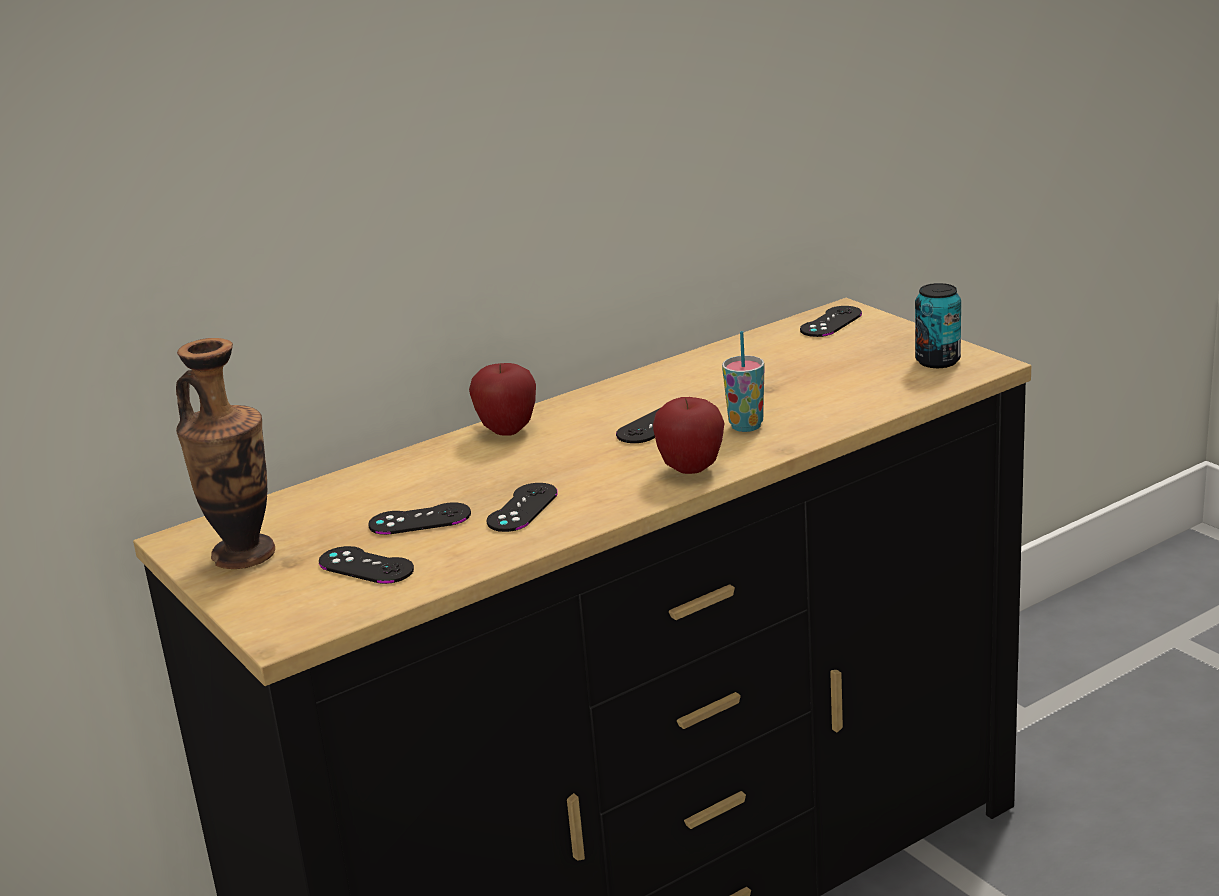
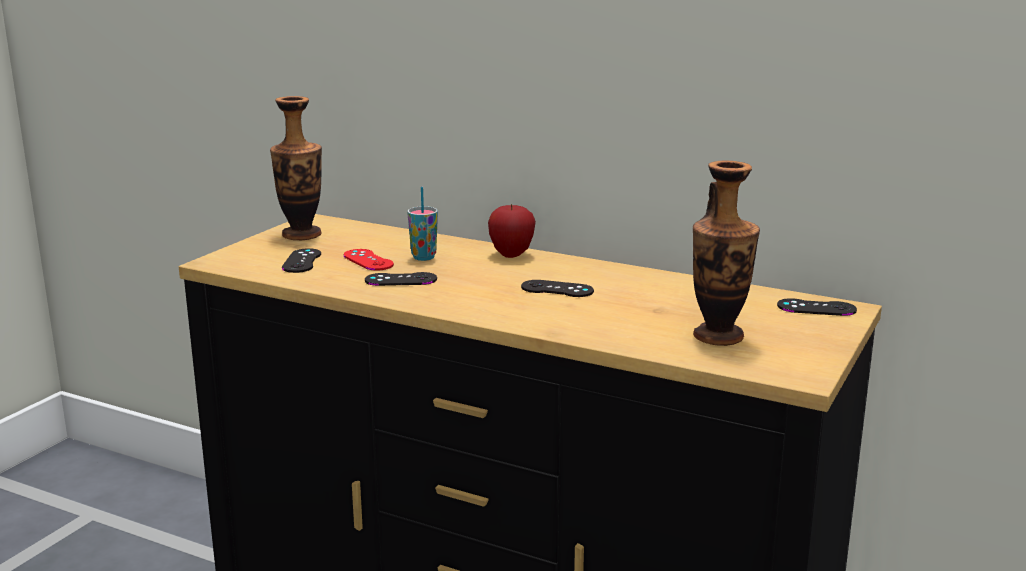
camera: 60 degrees right, 5 degrees down
(420, 520) = (368, 260): black game controller -> red game controller
(691, 469) = (494, 311): apple -> none
(746, 426) = (582, 314): cup -> cup (423, 257)
(865, 376) = (718, 336): none -> vase
(937, 361) = (784, 357): can -> none

